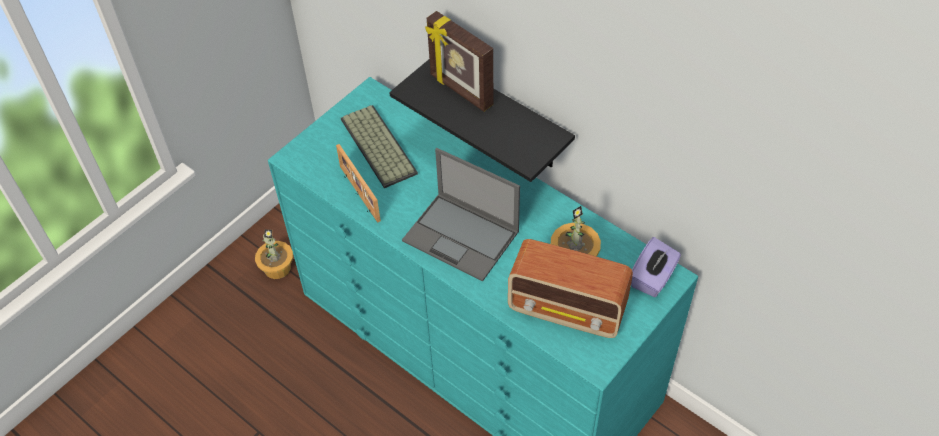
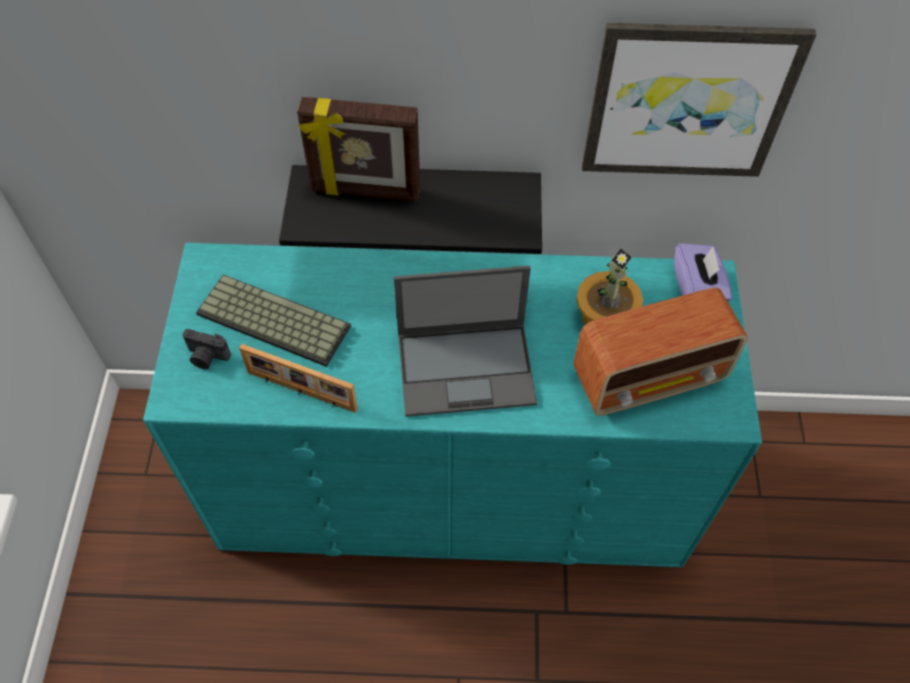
camera: 40 degrees left, 5 degrees up
(277, 267) = (160, 540): potted plant -> none
(326, 146) = (207, 357): none -> camera
(664, 127) = (688, 101): none -> picture

